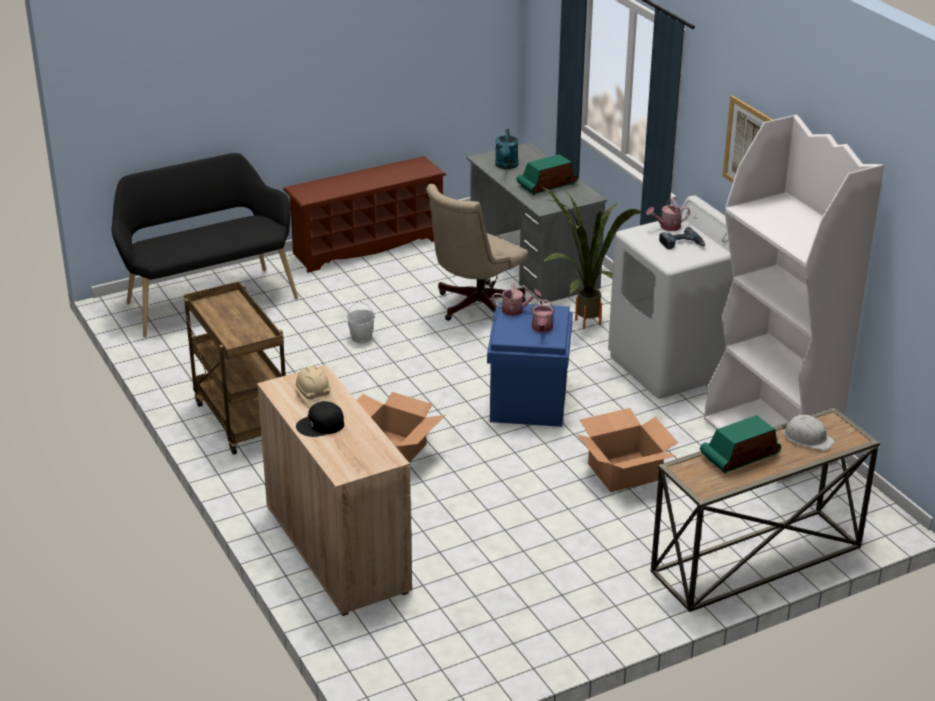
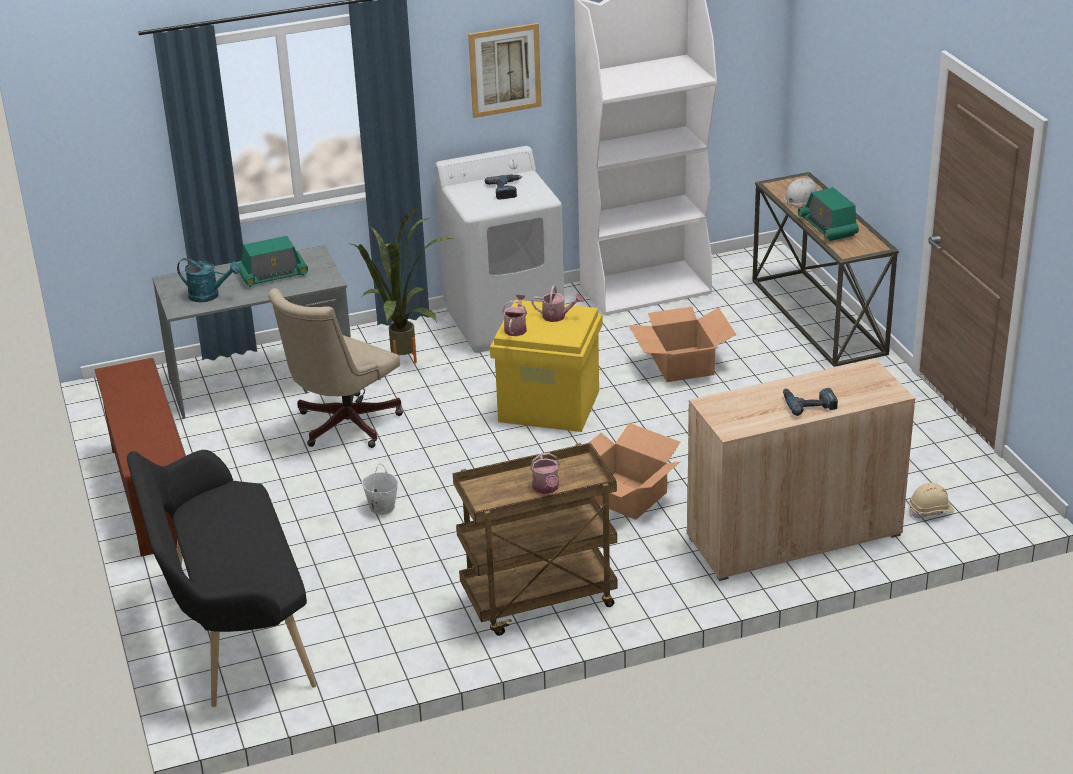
camera: 80 degrees left, 0 degrees up
(313, 396) = (752, 407): beige hard hat -> beige hard hat (931, 511)
(321, 425) = (809, 404): black cap -> power drill
(474, 307) = (342, 426): beige office chair -> beige office chair turned 75 degrees clockwise
(529, 402) = (550, 406): blue storage box -> yellow storage box
(547, 185) = (273, 275): radio -> radio turned 90 degrees counterclockwise
(667, 227) = (468, 193): watering can -> watering can (546, 488)

